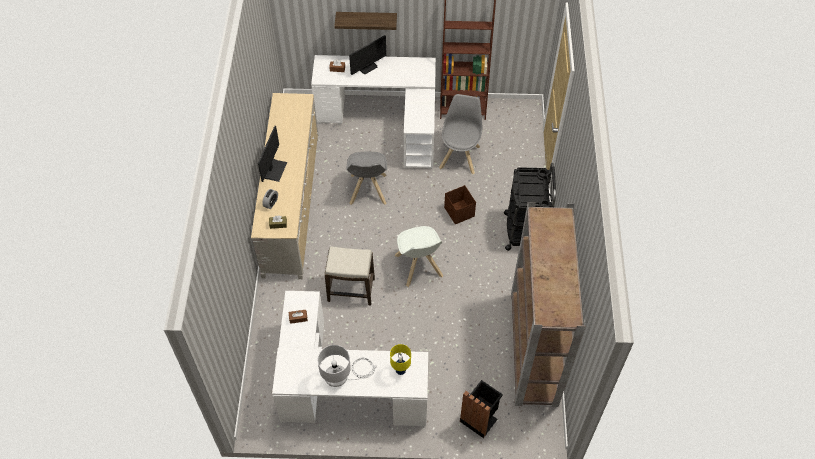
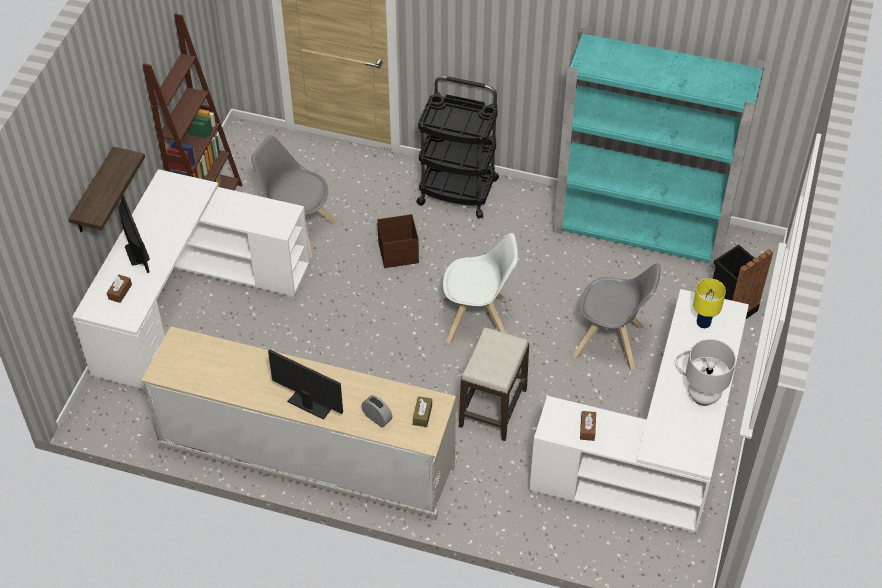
camera: 75 degrees left, 5 degrees down
(368, 190) = (317, 352): grey chair -> grey chair (611, 342)
(533, 348) = (641, 229): brown bookcase -> turquoise bookcase

